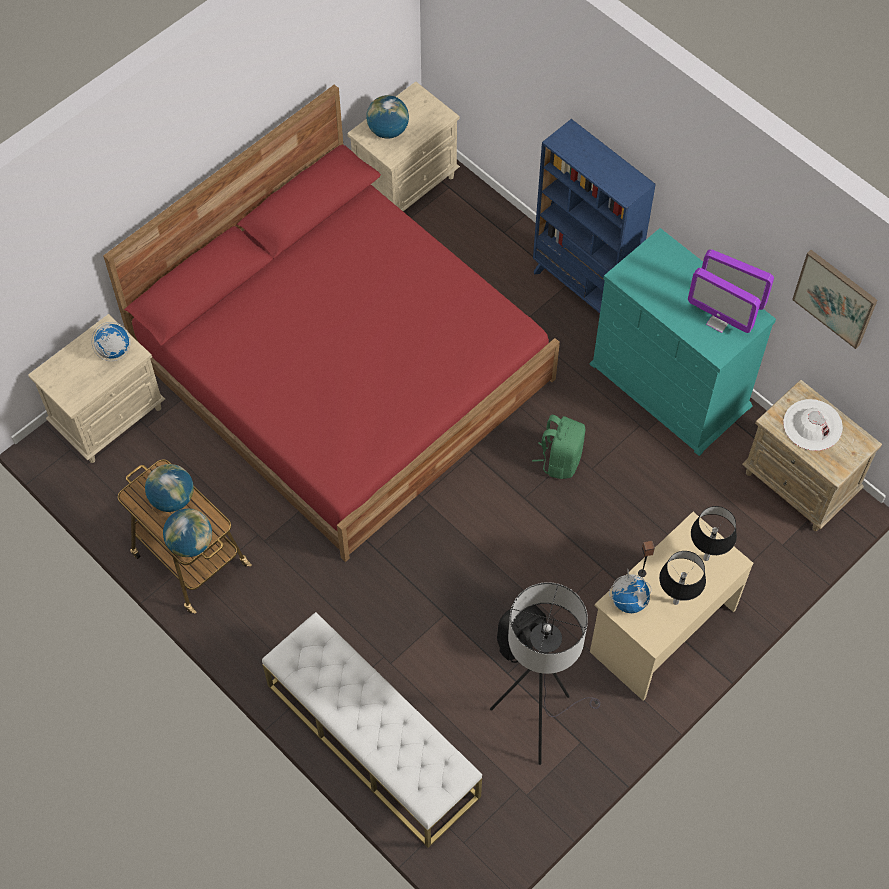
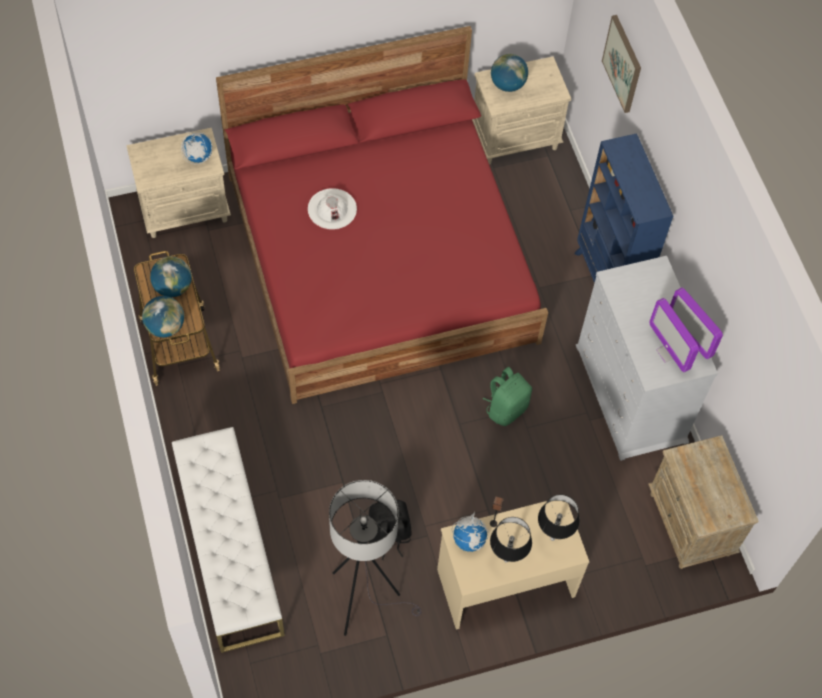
camera: 25 degrees right, 0 degrees up
(670, 386) = (631, 394): turquoise dresser -> white dresser
(812, 425) = (708, 476): white hat -> white hat (332, 209)
(835, 298) = (761, 375): picture -> picture (623, 63)

